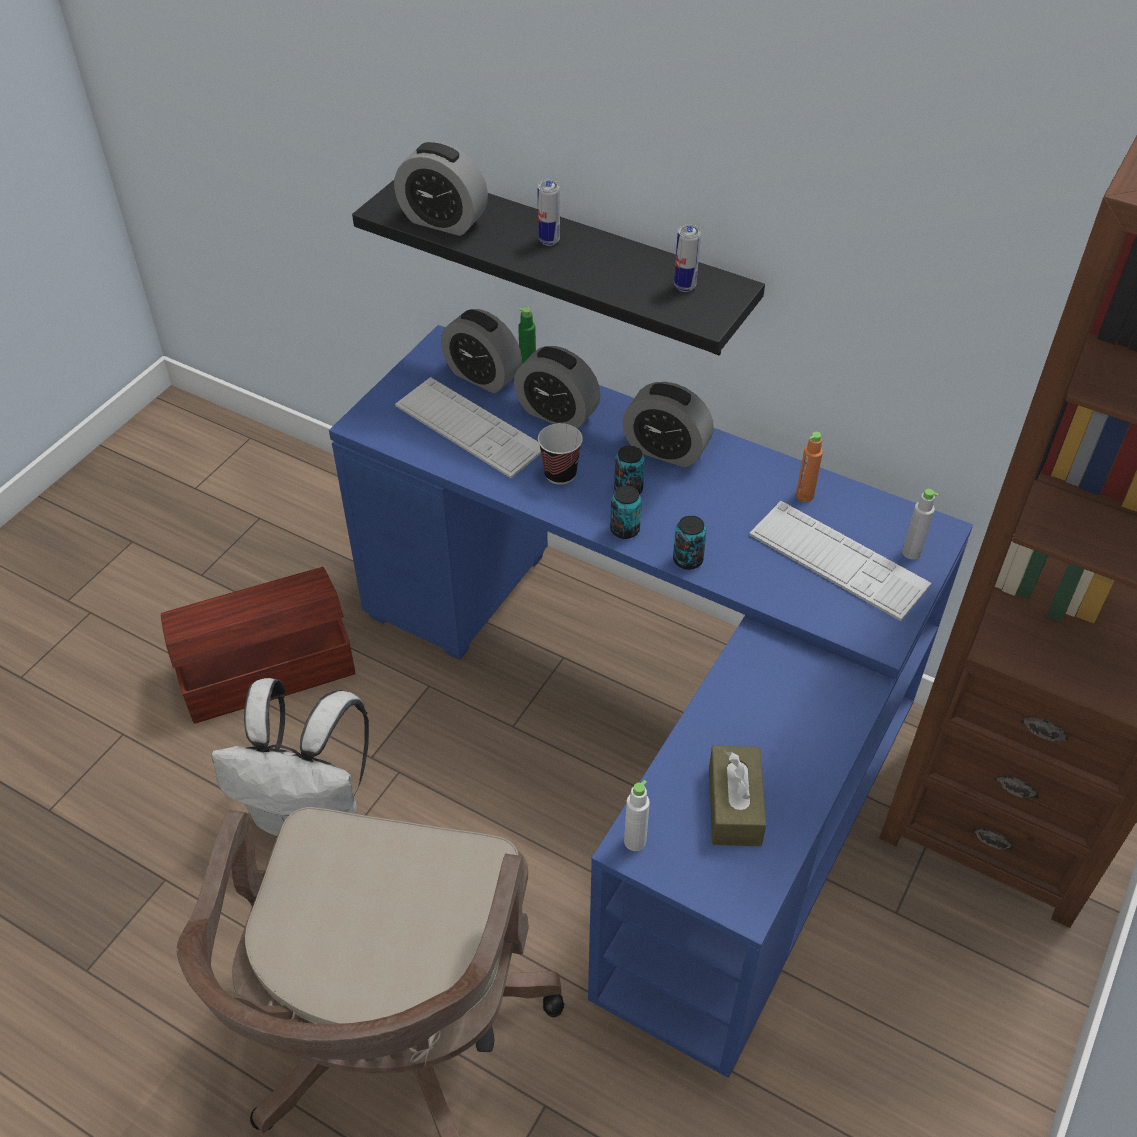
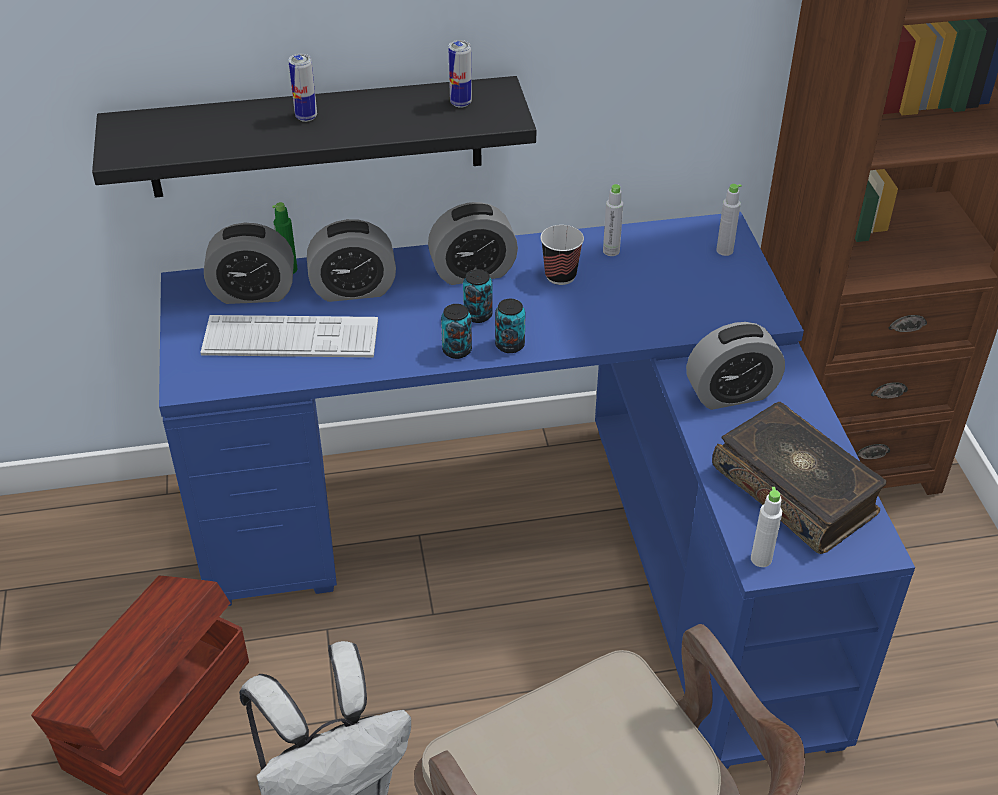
camera: 40 degrees left, 5 degrees down
(443, 221) = (190, 141): alarm clock -> alarm clock (731, 394)
(560, 474) = (410, 332): cup -> cup (560, 276)
(687, 560) = (581, 340): can -> can (457, 350)
(734, 806) = (796, 490): brown tissue box -> book
(804, 496) = (611, 251): orange bottle -> grey bottle
(838, 561) = (684, 282): keyboard -> none

